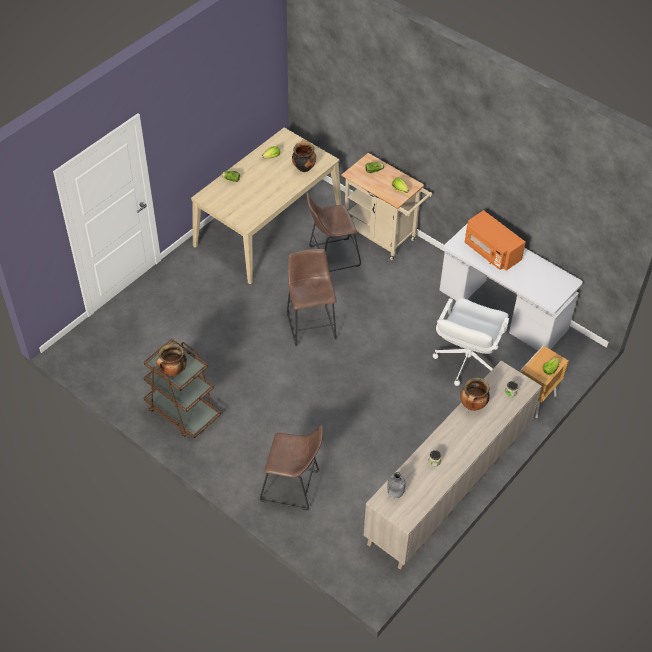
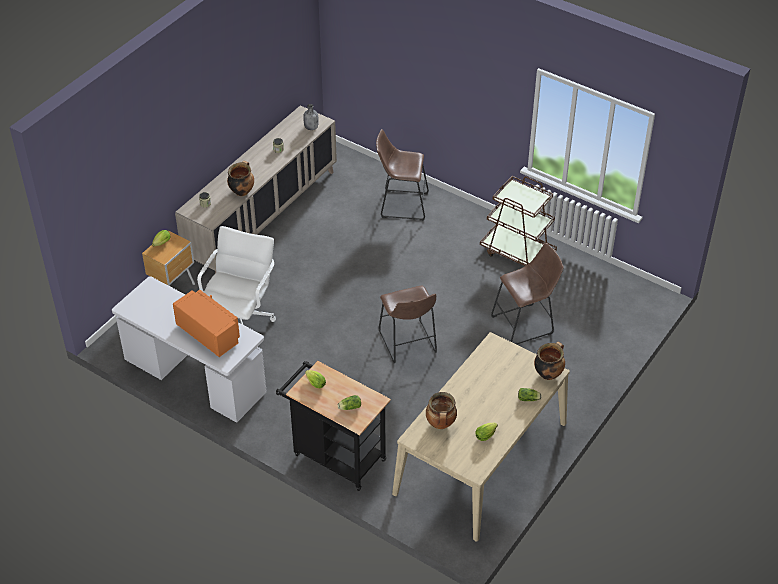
camera: 175 degrees right, 5 degrees down
(173, 372) = (523, 192): cooking pot -> cooking pot (548, 373)
(331, 256) = (396, 424): brown stool -> brown stool (525, 324)
(383, 237) = (335, 455): beige cart -> black cart

